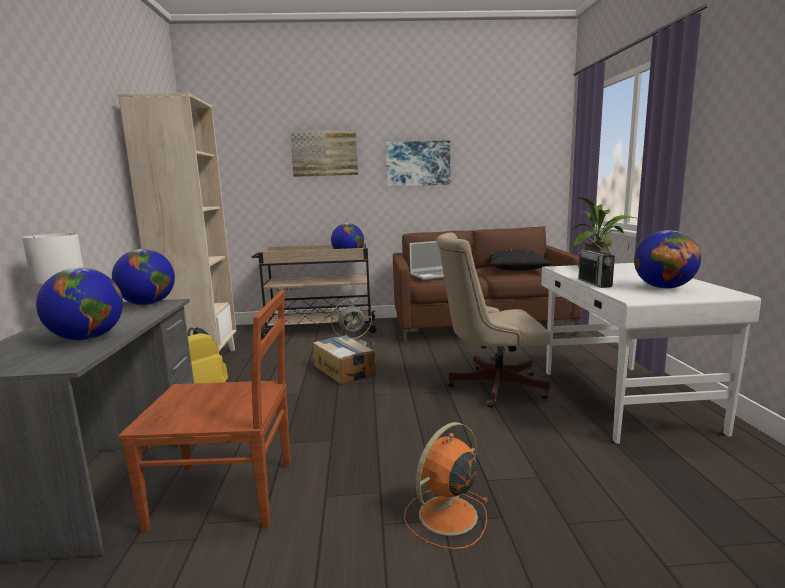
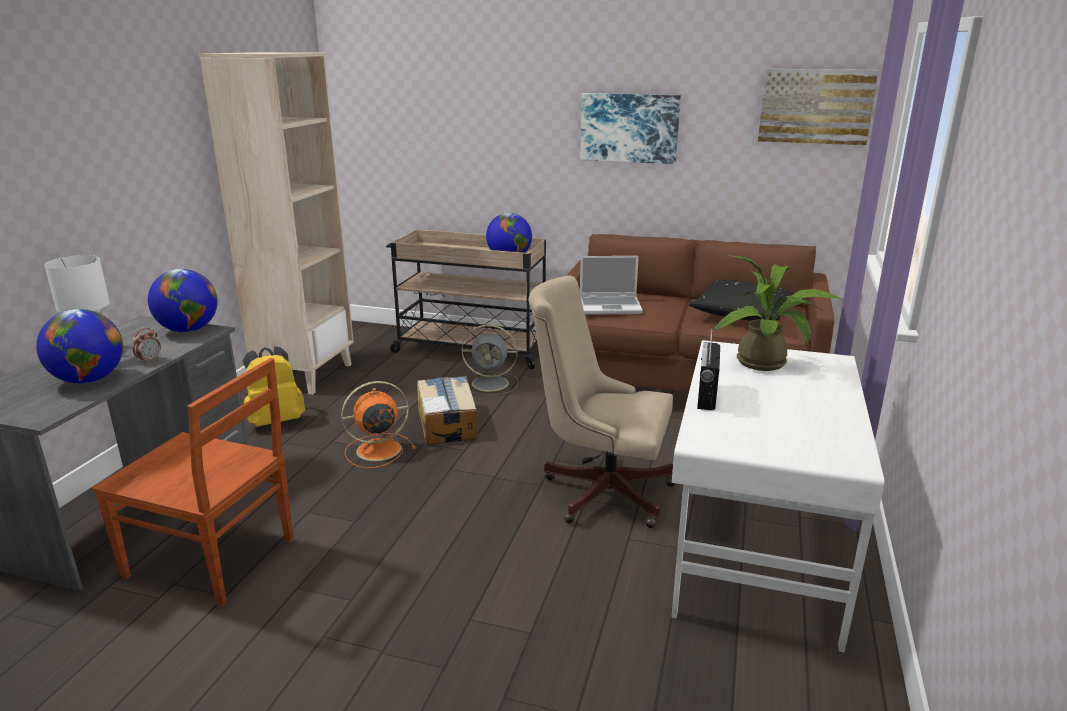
camera: 20 degrees right, 10 degrees up
(135, 321) = (149, 360): none -> alarm clock
(324, 153) = (497, 105): picture -> picture (815, 106)
(446, 516) = (389, 648): orange fan -> orange fan (376, 450)
(663, 287) = (783, 427): globe -> none

